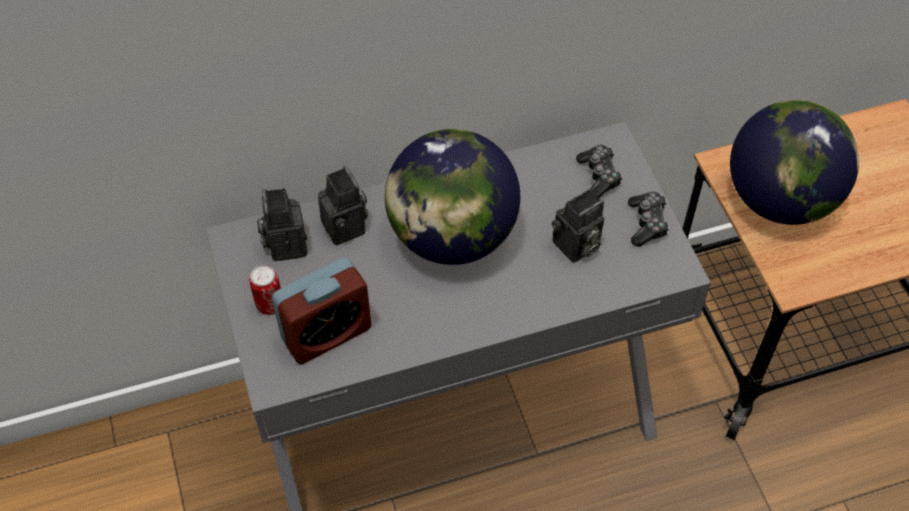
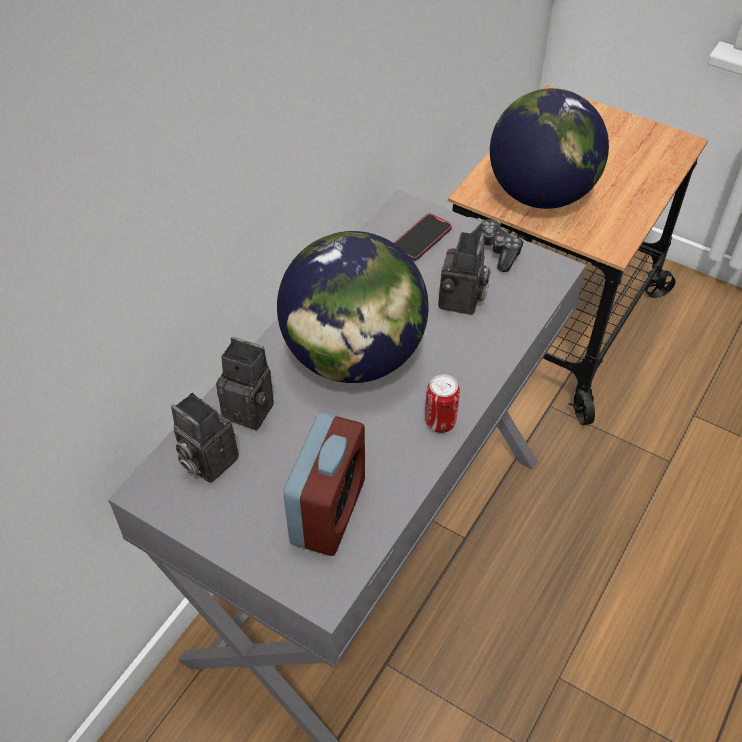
camera: 40 degrees left, 5 degrees down
(269, 304) = (247, 524): can -> can (440, 422)
(599, 176) = (422, 239): game controller -> phone

